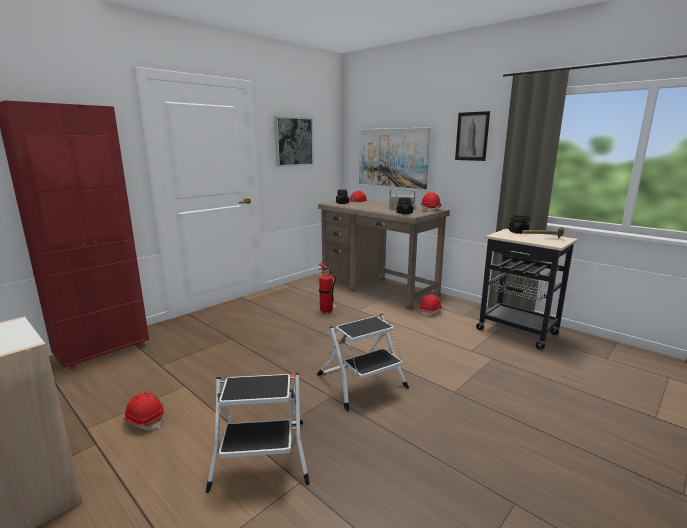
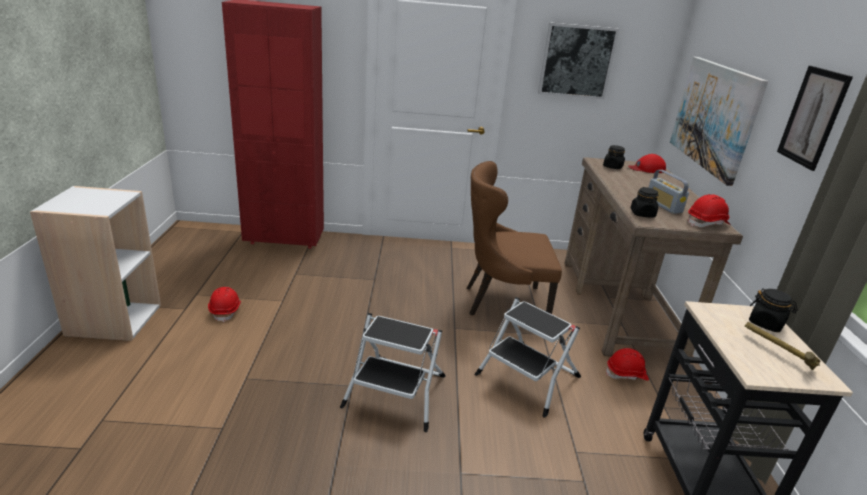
camera: 45 degrees right, 10 degrees up
(262, 455) = (236, 390): step ladder -> step ladder (529, 377)
(327, 312) = (501, 302): fire extinguisher -> brown chair

